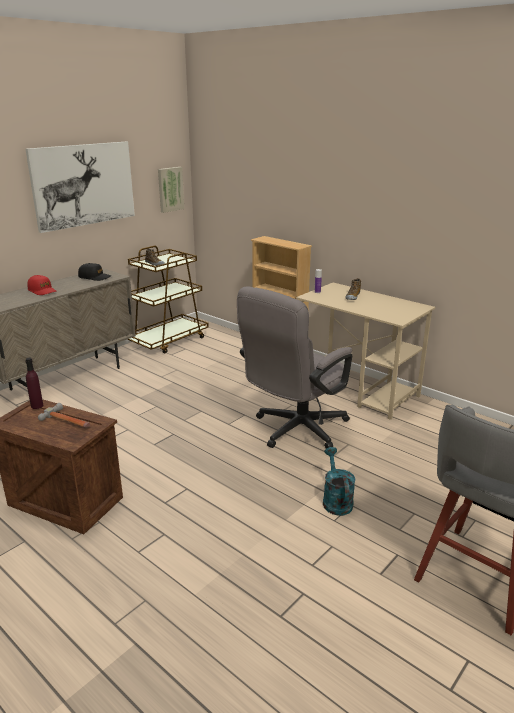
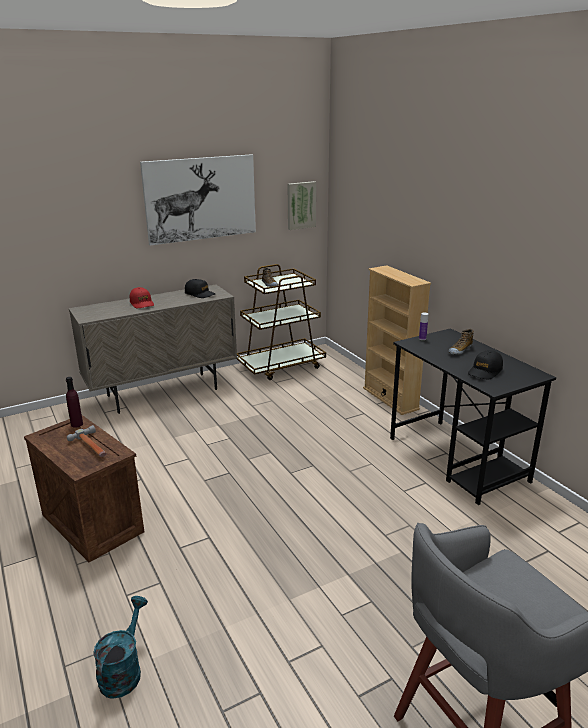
camera: 20 degrees right, 0 degrees up
(294, 431) = (357, 495): grey office chair -> none
(336, 500) = (357, 591): turquoise watering can -> turquoise watering can (123, 670)
(357, 390) = (458, 460): beige desk -> black desk
(382, 309) = (485, 371): none -> black cap

